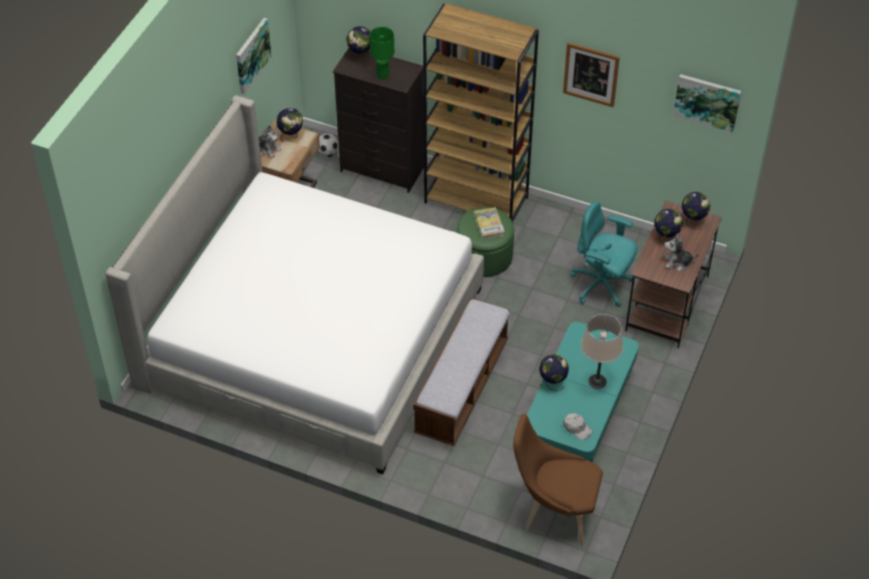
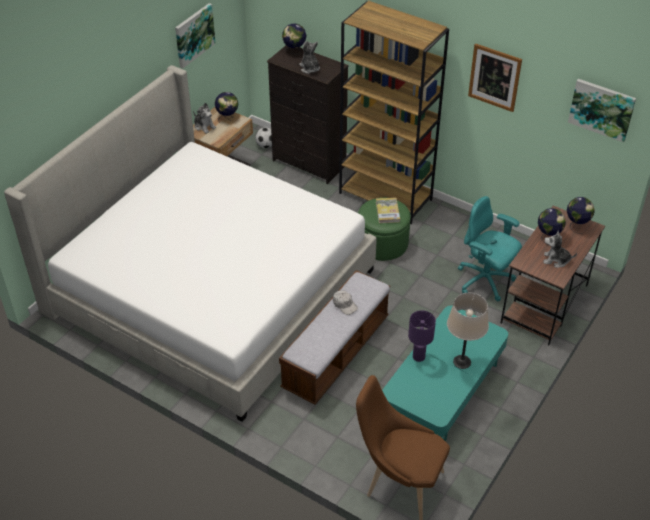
camera: 10 degrees right, 5 degrees down
(383, 75) = (309, 68): green table lamp -> plush toy
(552, 382) = (418, 357): globe -> purple table lamp
(577, 428) = (433, 403): white cap -> white cap (344, 304)

